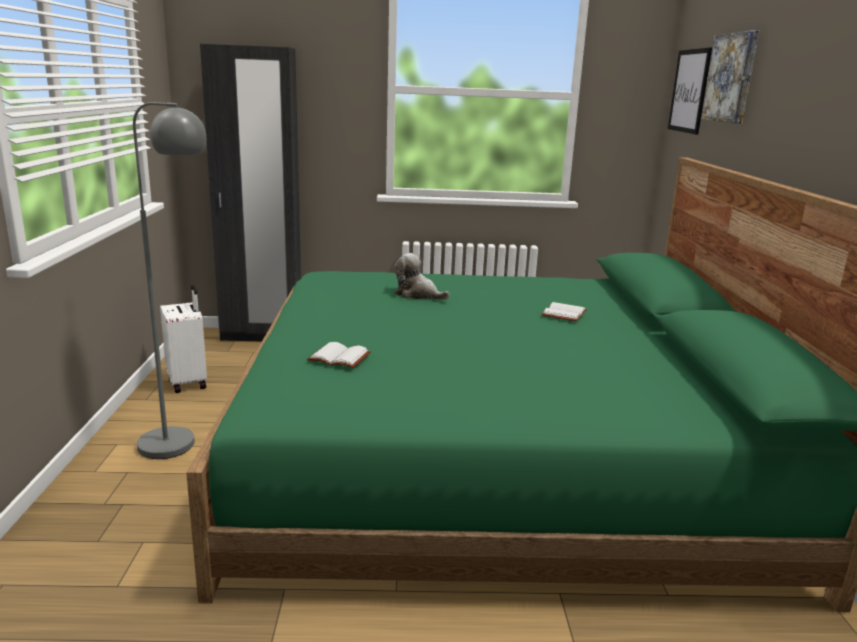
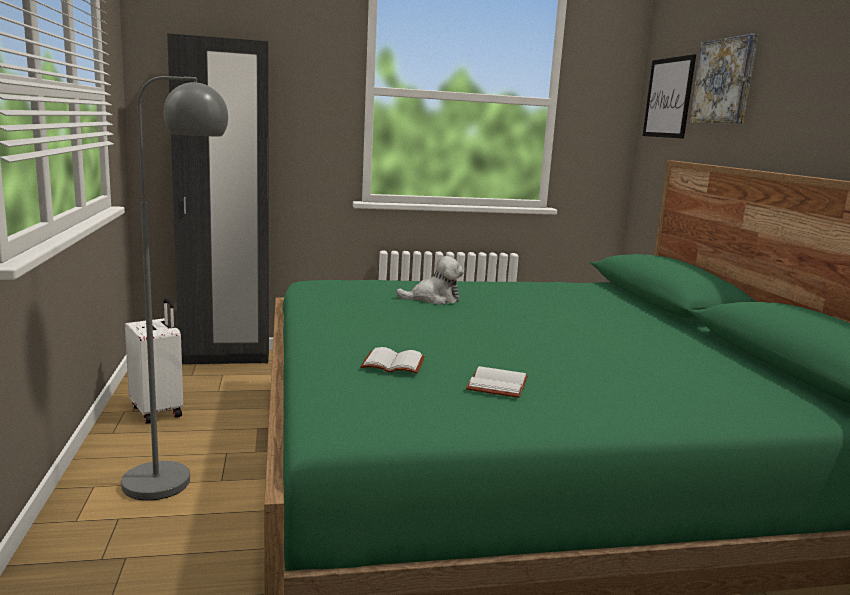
camera: 10 degrees left, 5 degrees down
(417, 295) = (433, 299): plush toy -> plush toy turned 150 degrees clockwise
(563, 313) = (589, 314): white book -> white book (496, 384)

